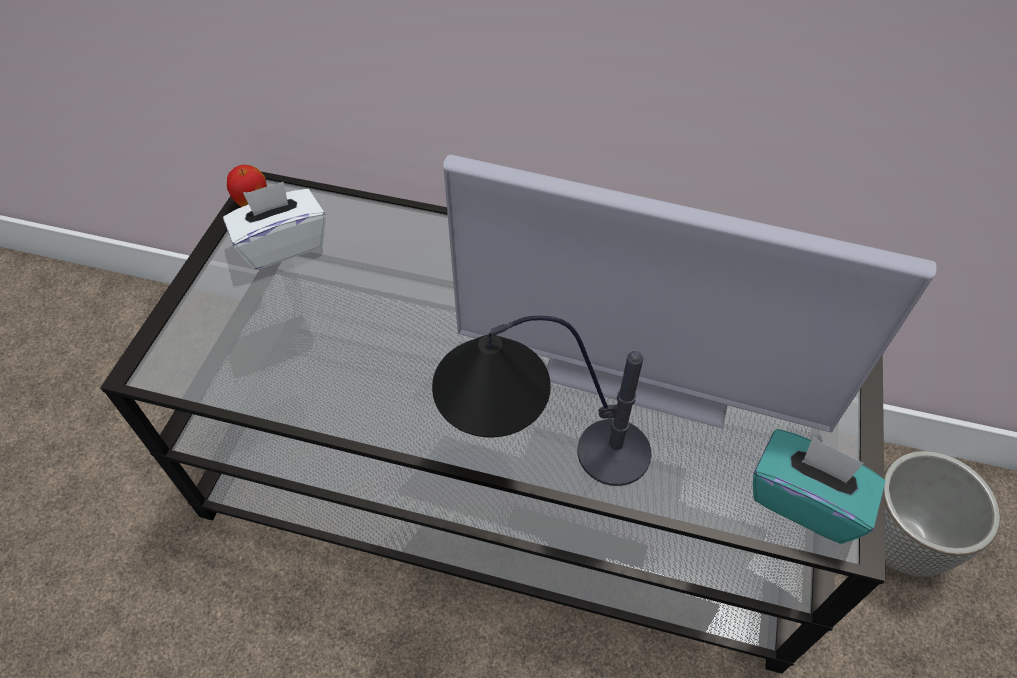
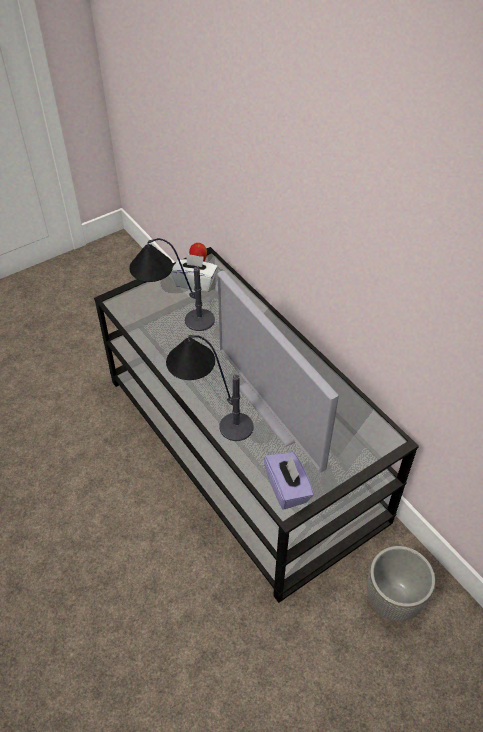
camera: 40 degrees right, 5 degrees down
(290, 320) = (172, 312): none -> table lamp
(804, 500) = (287, 489): turquoise tissue box -> purple tissue box

